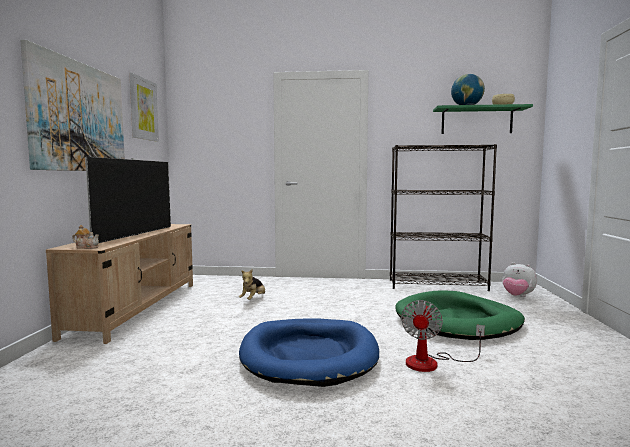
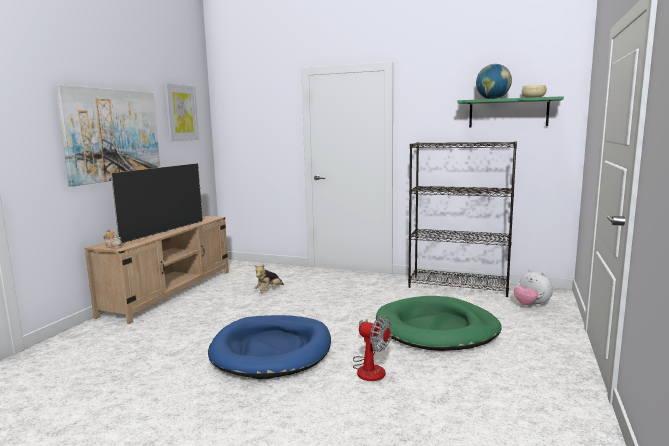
camera: 15 degrees right, 5 degrees up
(432, 363) = (369, 368): fan -> fan turned 90 degrees counterclockwise

